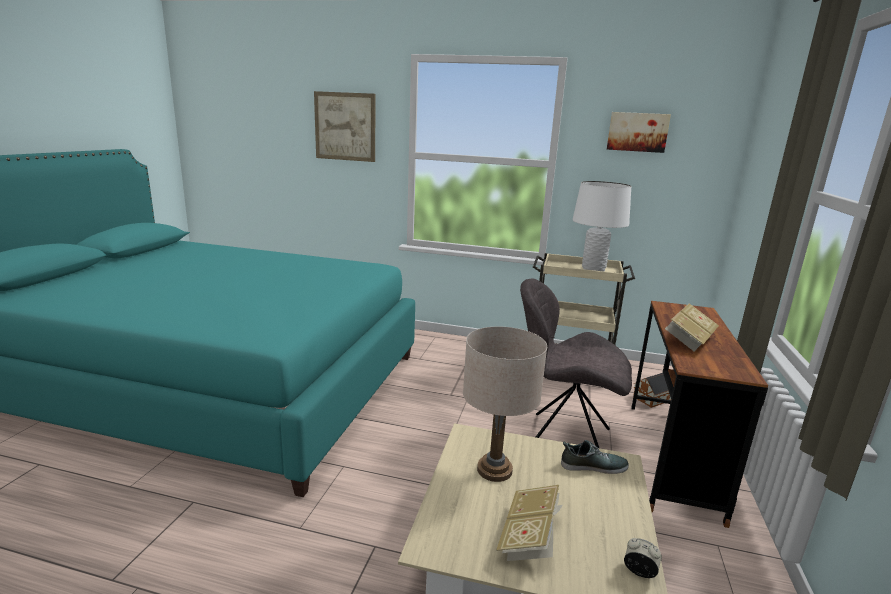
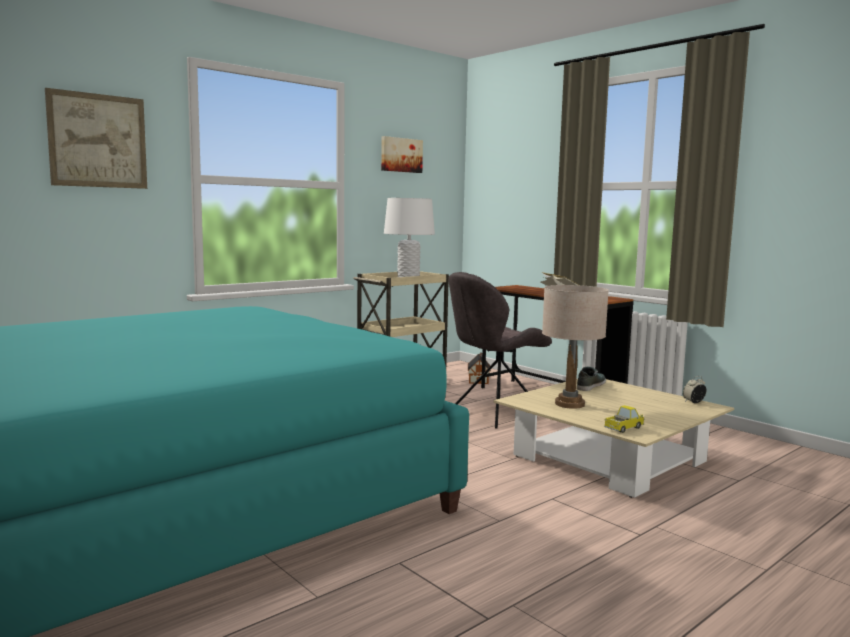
camera: 55 degrees left, 10 degrees down
(442, 530) = (623, 428): none -> toy truck
(530, 538) = (648, 413): book -> none

